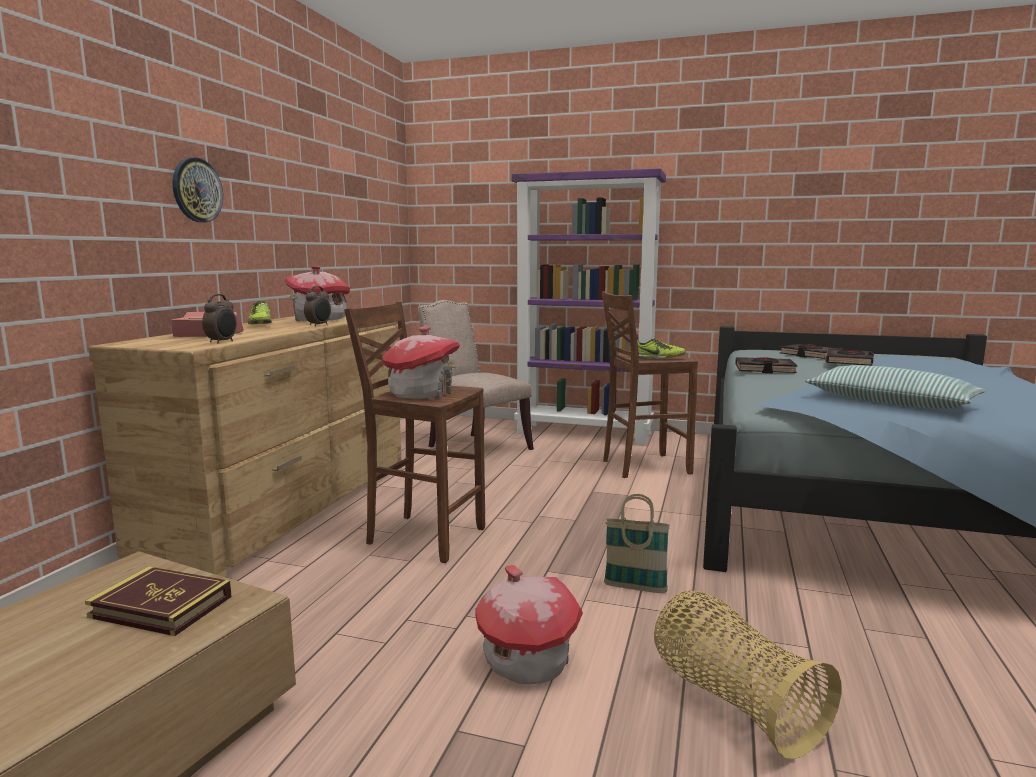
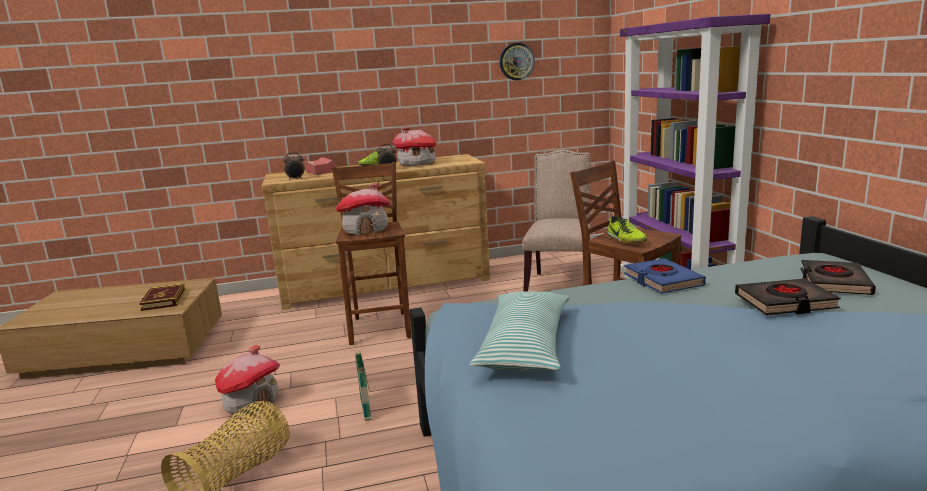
camera: 60 degrees right, 5 degrees up
(197, 190) = (345, 81): wall clock -> wall clock (516, 61)
(764, 370) = (662, 281): black book -> blue book

